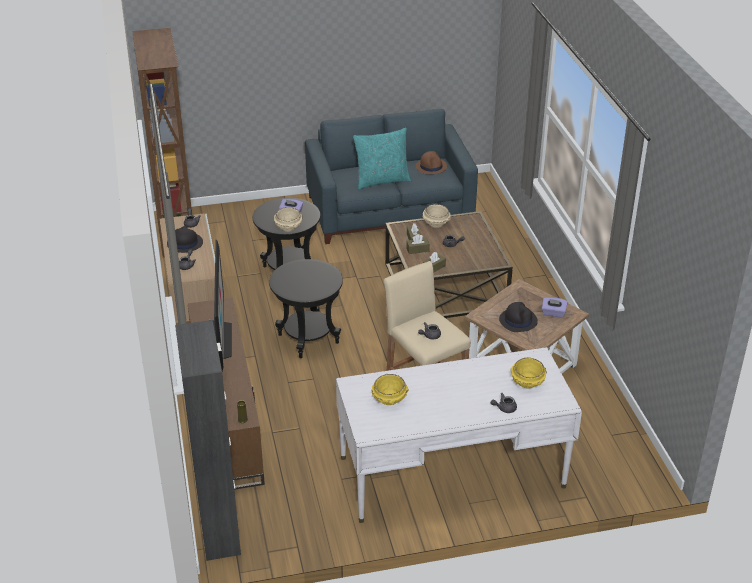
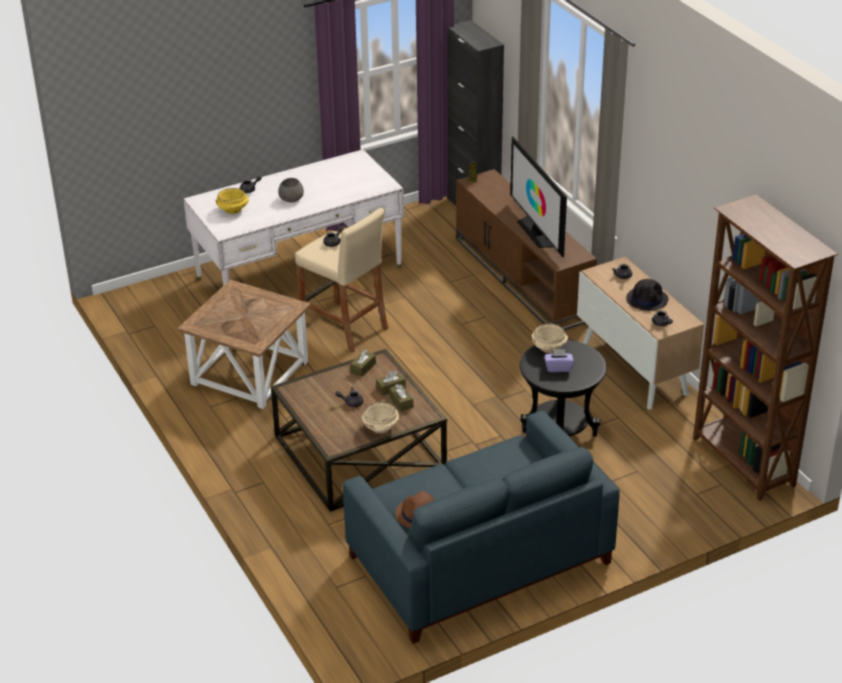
camera: 165 degrees right, 0 degrees up
(308, 339) = (489, 360): black side table -> none
(382, 181) = (479, 475): turquoise pillow -> none
(390, 399) = (349, 180): yellow bowl -> none
(460, 386) = (291, 198): none -> grey bowl
(518, 320) = (253, 307): black hat -> none
(553, 313) = (216, 321): purple tissue box -> none

